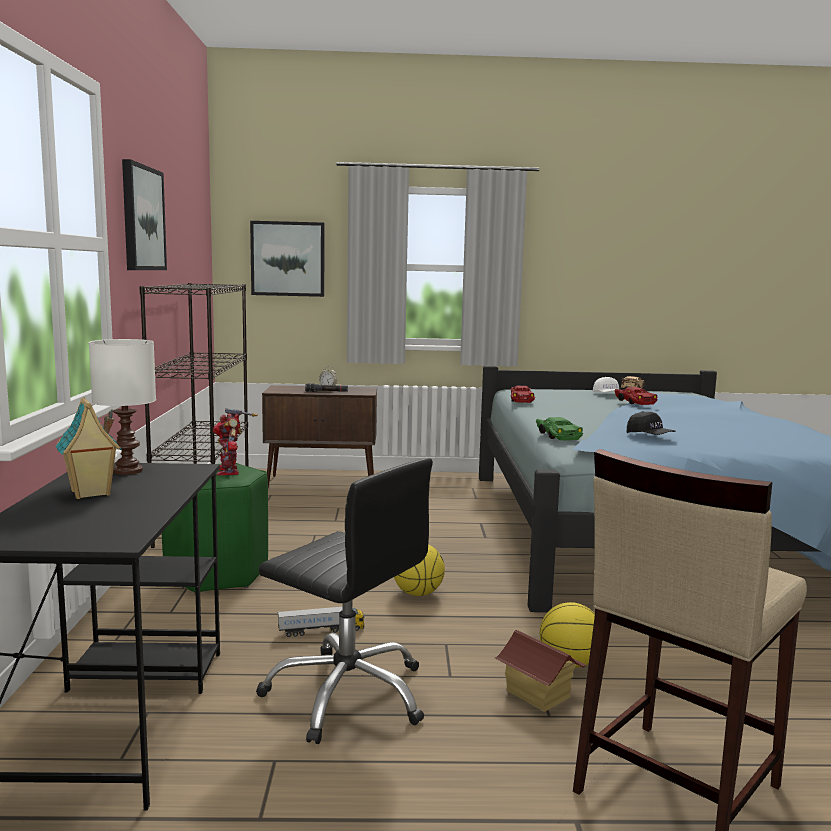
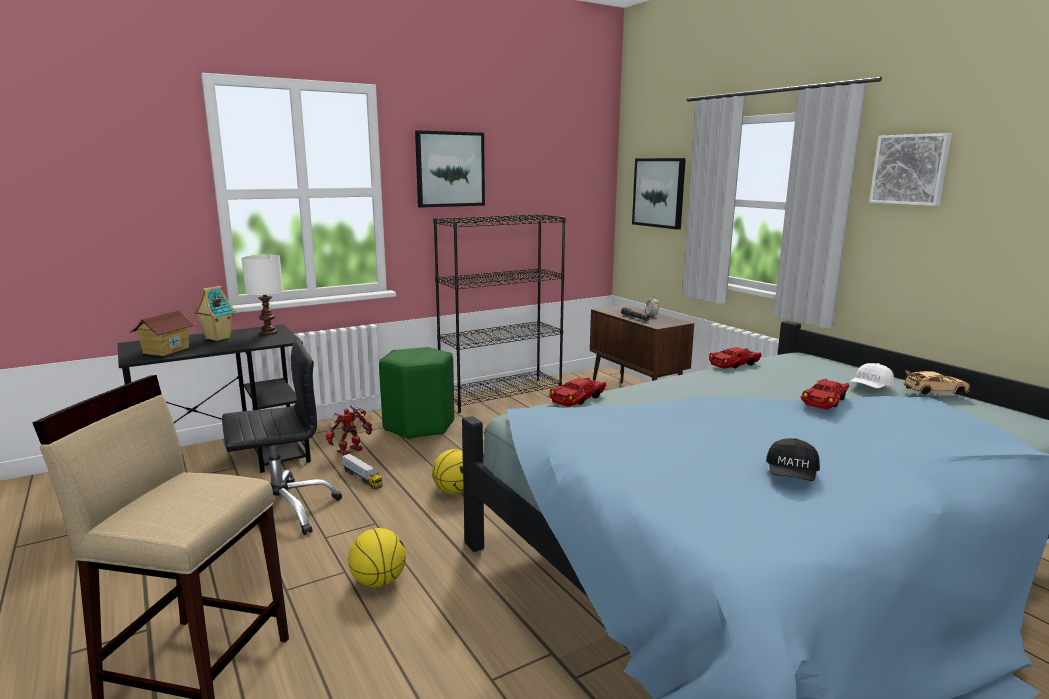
camera: 60 degrees right, 5 degrees up
(230, 471) = (424, 356): toy robot -> toy robot (351, 451)
(347, 694) = (280, 511): black office chair -> black office chair turned 120 degrees counterclockwise
(537, 694) = (316, 578): toy house -> toy house (166, 350)
(556, 238) = (910, 169): none -> picture
(557, 435) = (579, 398): green toy car -> red toy car
(649, 436) = (616, 427): black cap -> black cap (791, 475)

